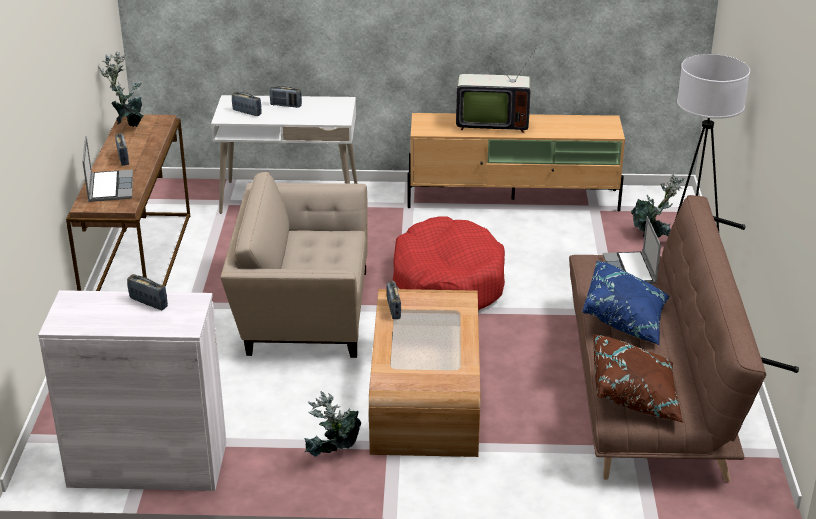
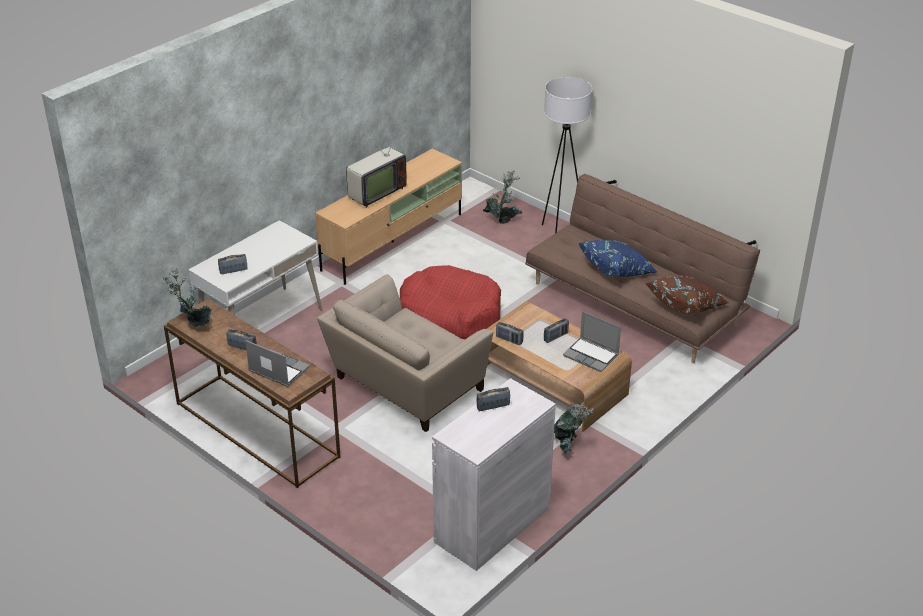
camera: 50 degrees left, 5 degrees up
(286, 105) = (248, 251): radio -> radio (555, 337)
(630, 270) = (574, 241): laptop -> laptop (592, 355)

